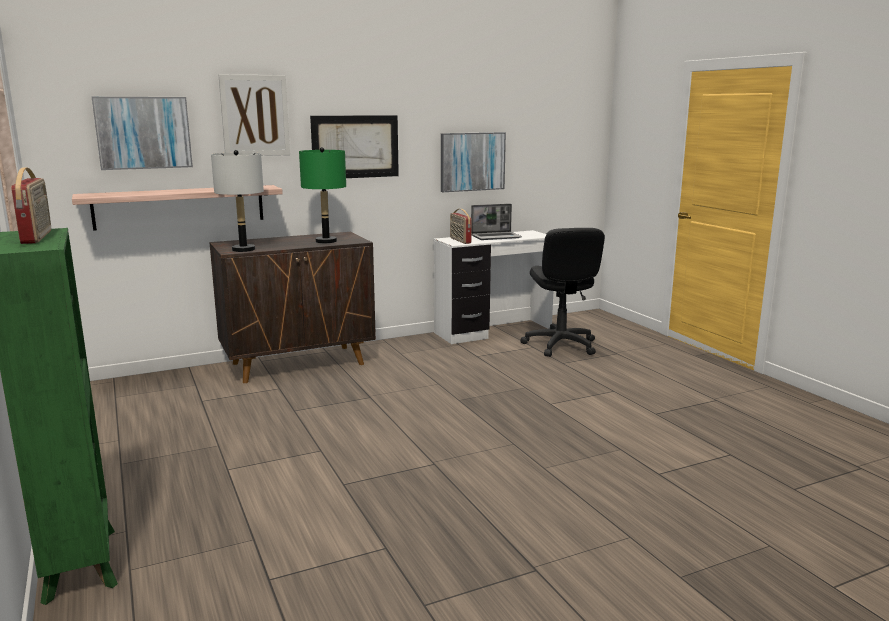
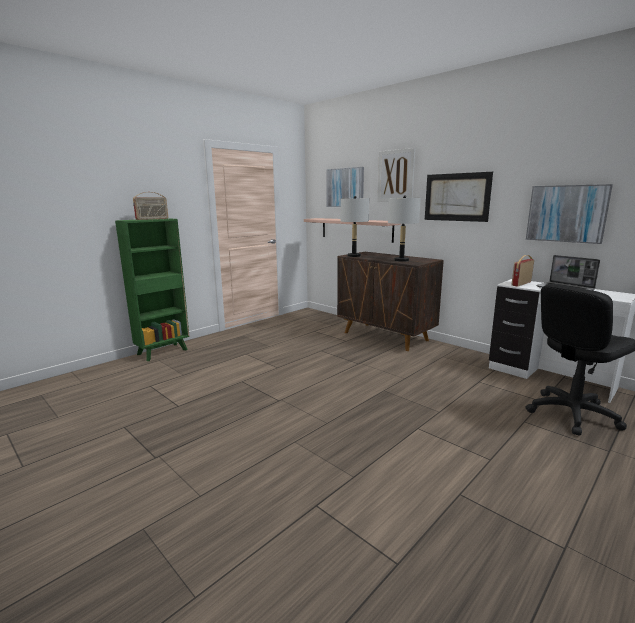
camera: 70 degrees right, 0 degrees up
(326, 241) = (401, 260): green table lamp -> grey table lamp

